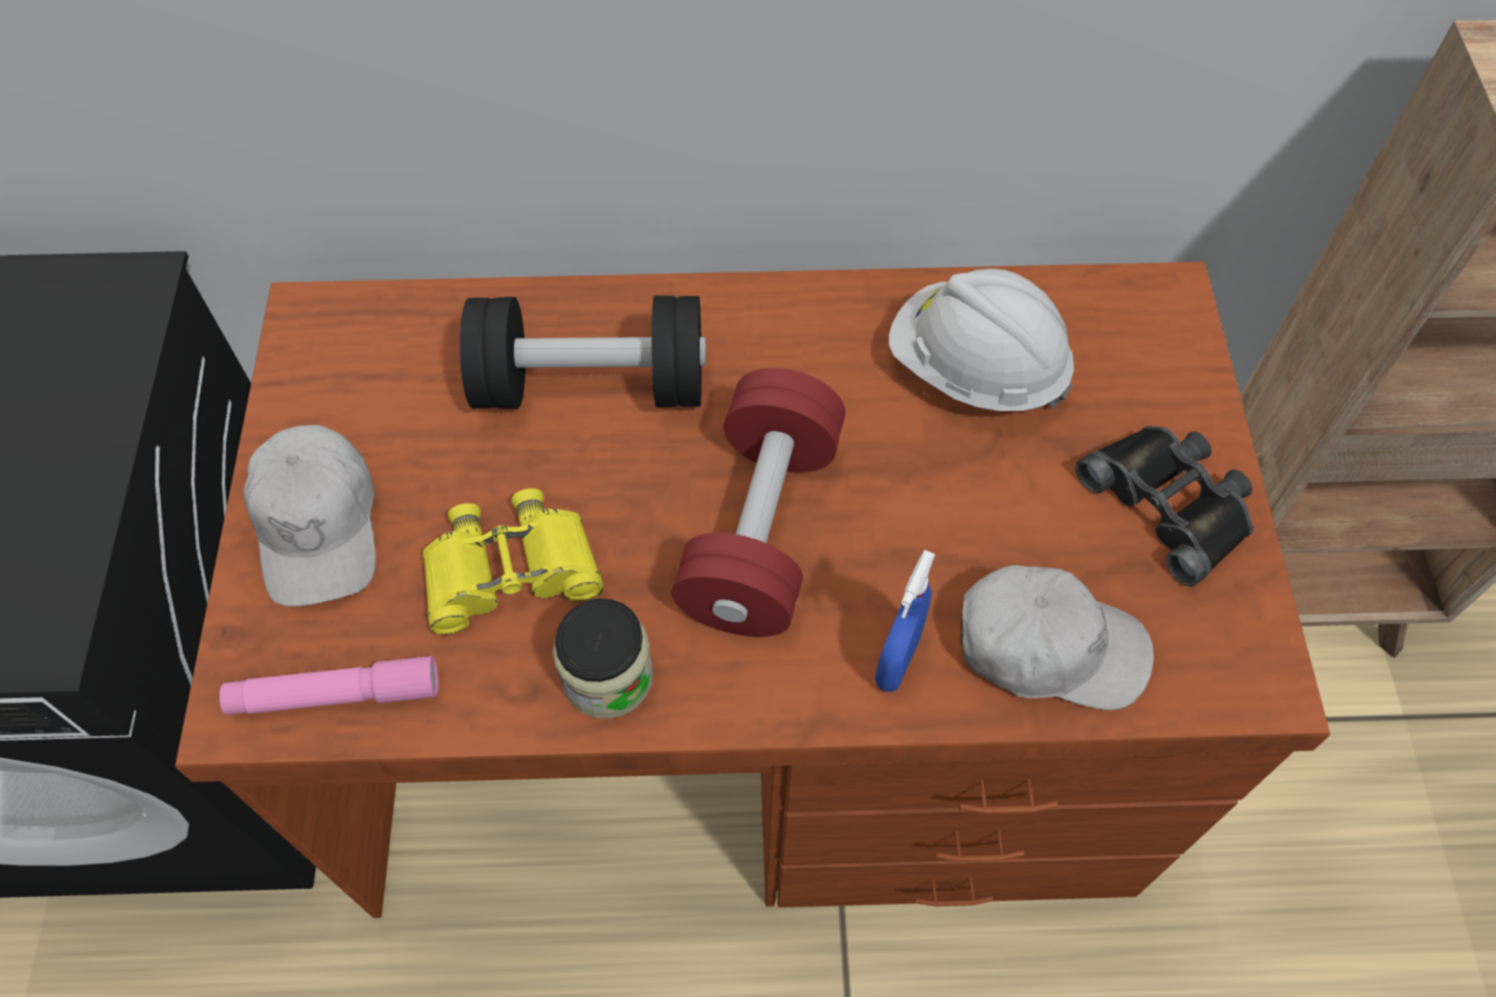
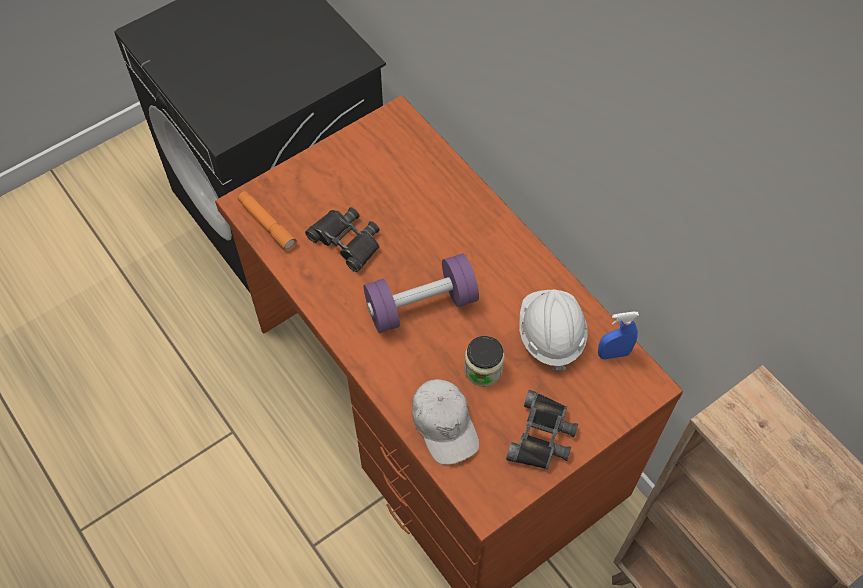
camera: 55 degrees right, 0 degrees up
(319, 525) = (321, 177): white cap -> none
(335, 695) = (267, 224): pink flashlight -> orange flashlight
(511, 571) = (346, 241): yellow binoculars -> black binoculars
(591, 384) = (438, 215): black dumbbell -> none
(608, 677) = (329, 295): jar -> jar (483, 369)
(761, 529) = (421, 305): red dumbbell -> purple dumbbell
(897, 661) = (401, 378): blue spray bottle -> blue spray bottle (613, 354)

